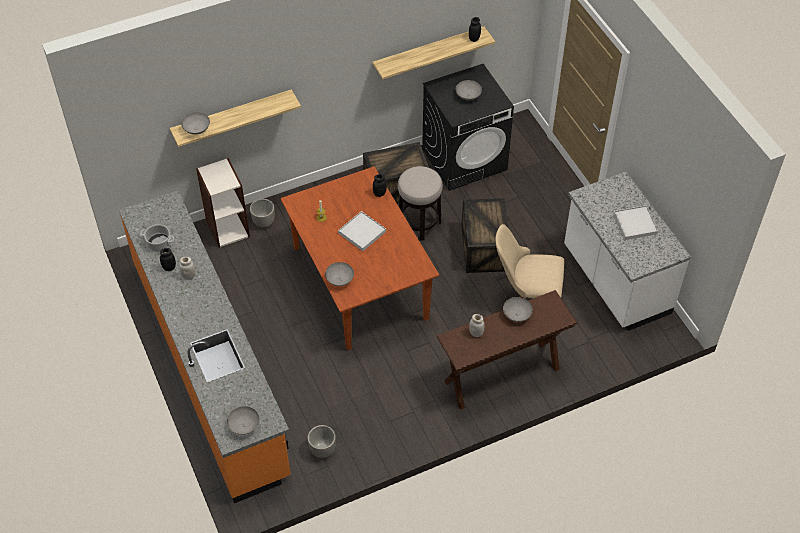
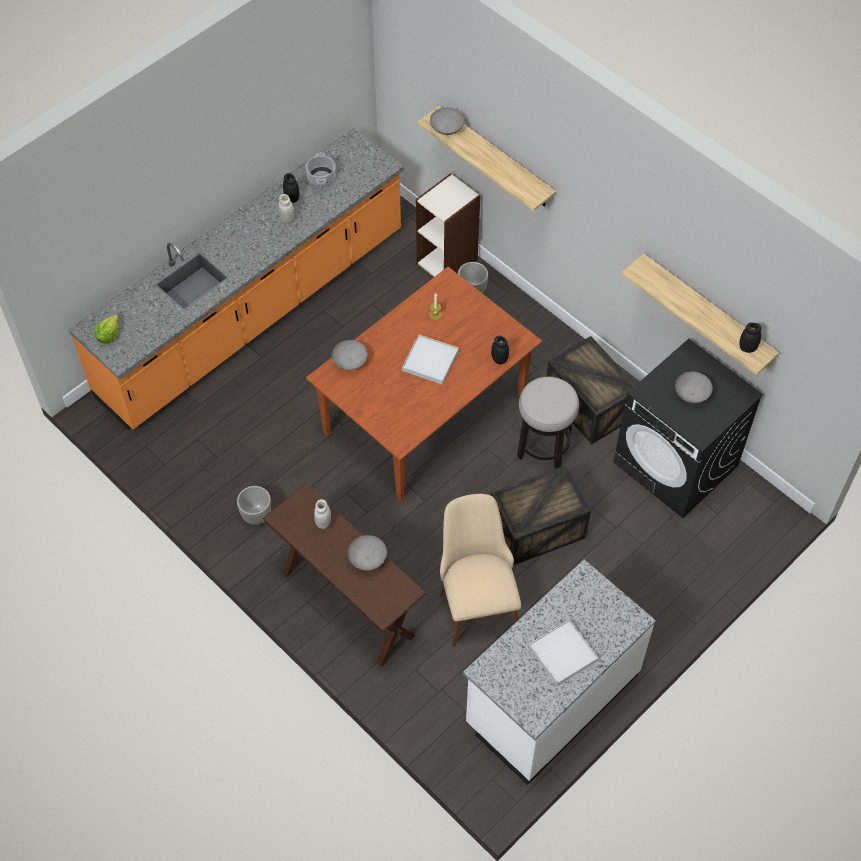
camera: 70 degrees right, 5 degrees up
(244, 426) = (108, 335): grey bowl -> lettuce
(322, 449) = (183, 452): planter -> planter (256, 515)

